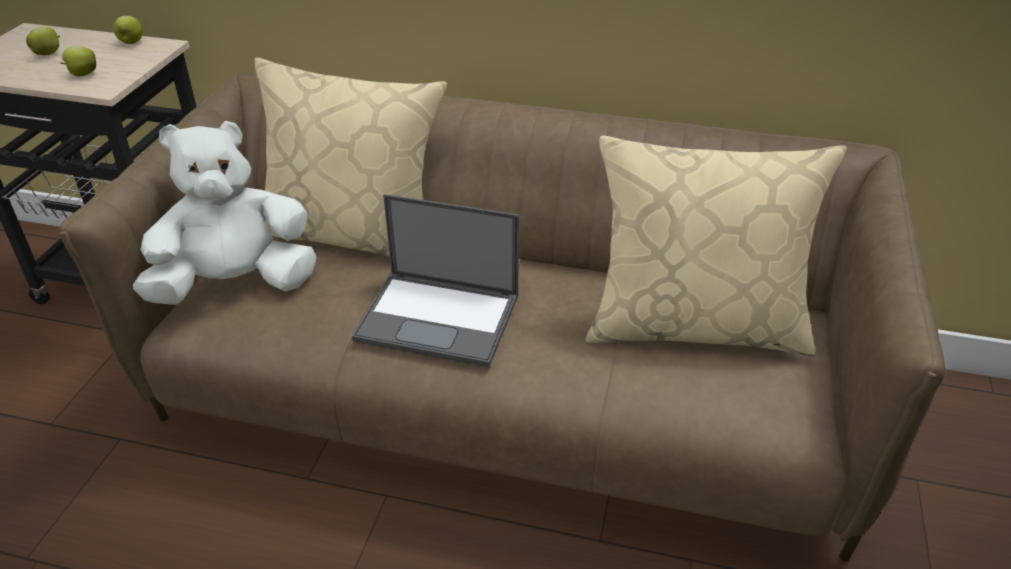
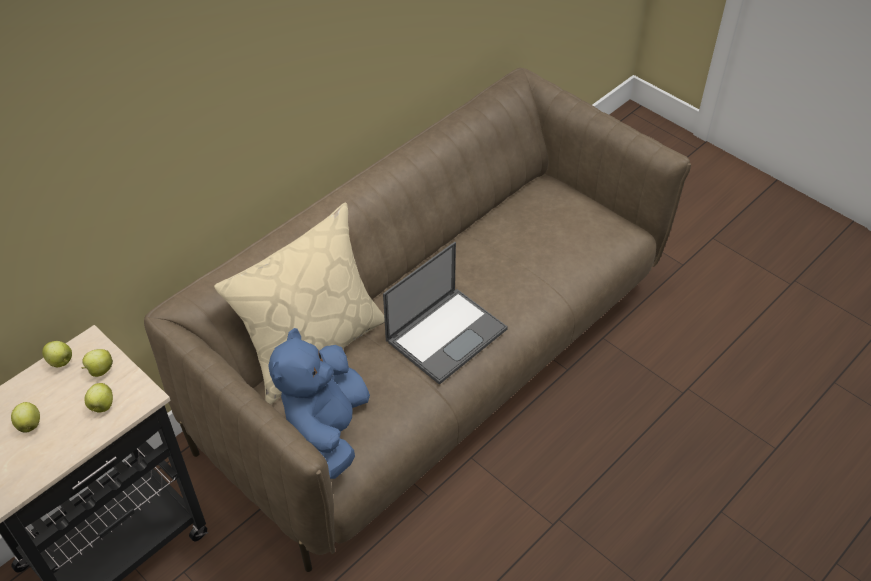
camera: 60 degrees left, 10 degrees up
(129, 60) = (100, 370): none -> apple
(236, 285) = (327, 430): white plush toy -> blue plush toy
(695, 325) = (531, 227): beige pillow -> none

